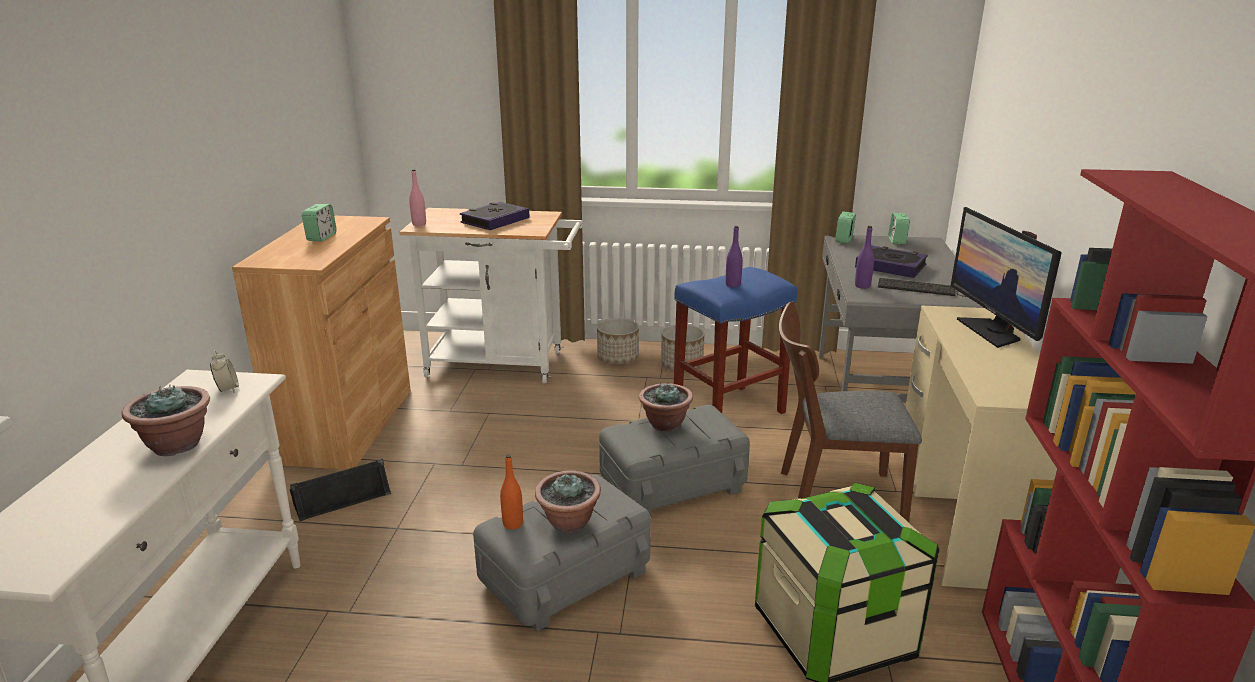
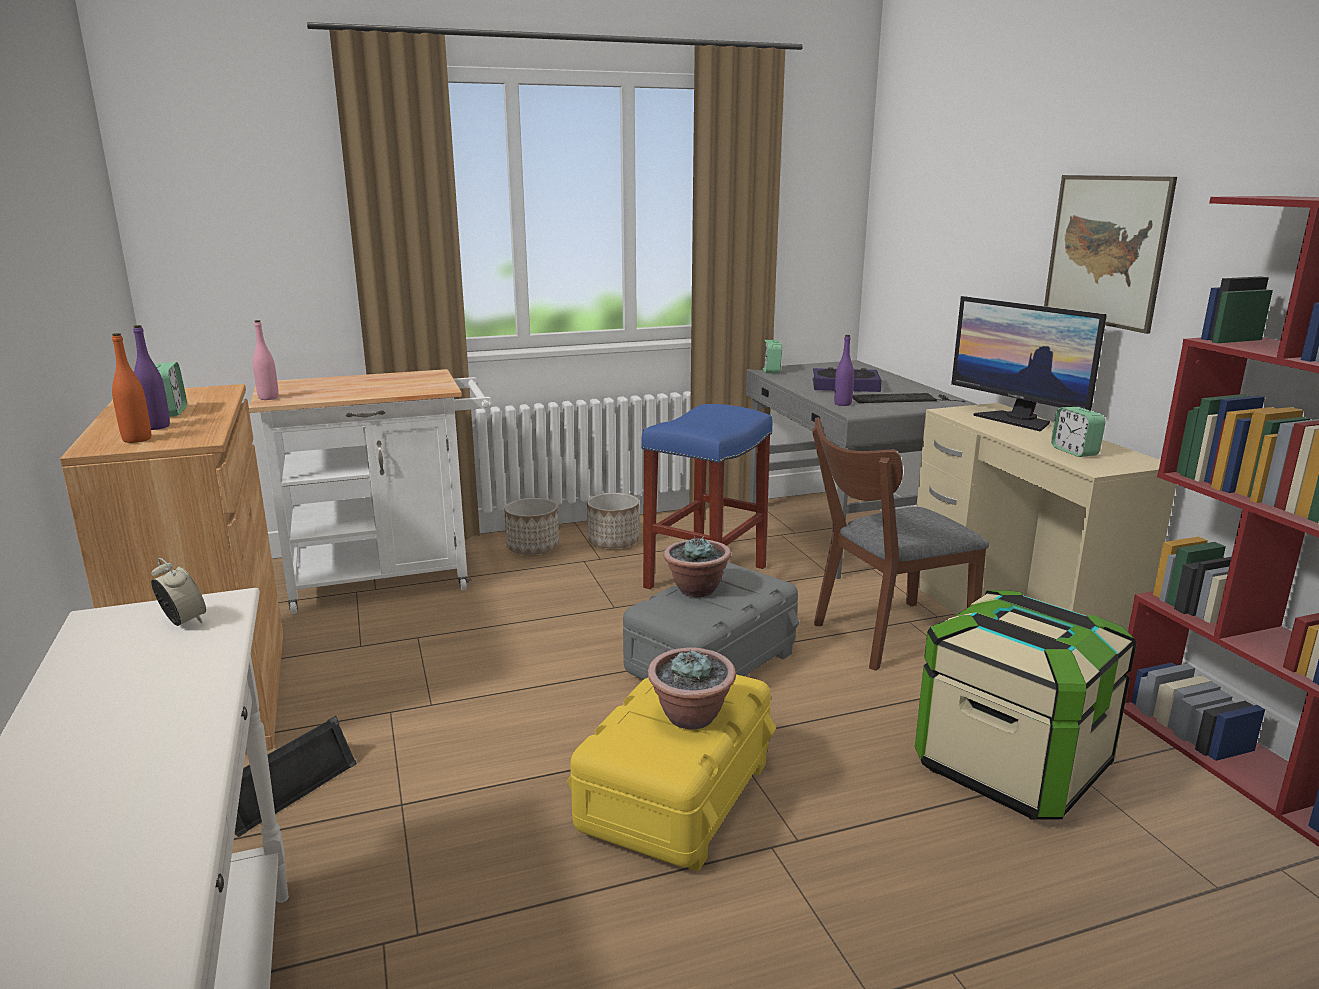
camera: 25 degrees left, 5 degrees down
(176, 445) = (180, 709): potted plant -> none
(495, 220) = (372, 384): book -> none
(513, 524) = (623, 737): orange bottle -> orange bottle (137, 439)
(564, 574) = (675, 794): grey storage box -> yellow storage box
(733, 285) = (709, 420): purple bottle -> purple bottle (156, 427)
(897, 241) = (821, 366): alarm clock -> alarm clock (1074, 451)
(1079, 187) = (1105, 250): none -> picture

